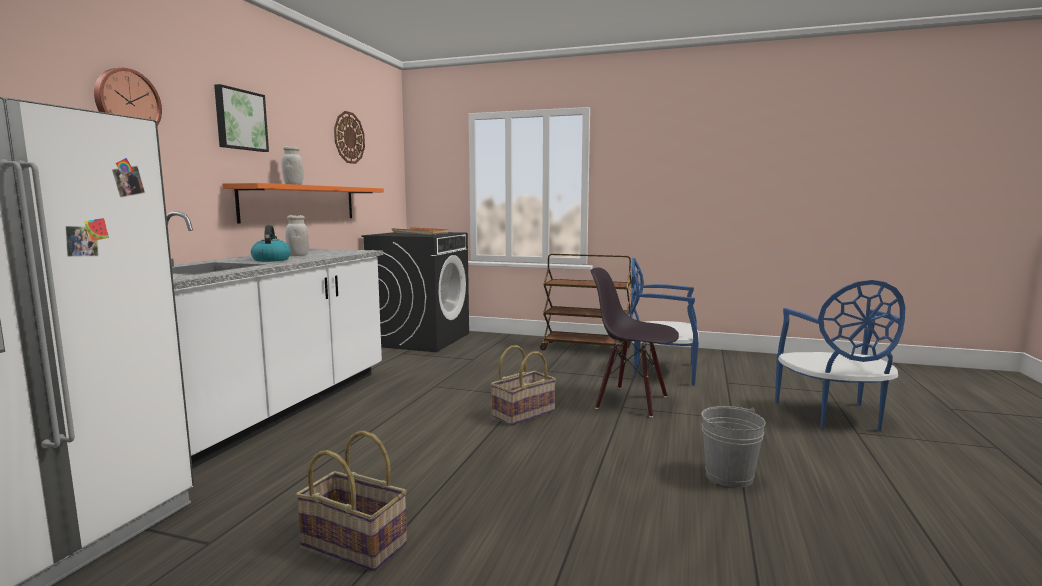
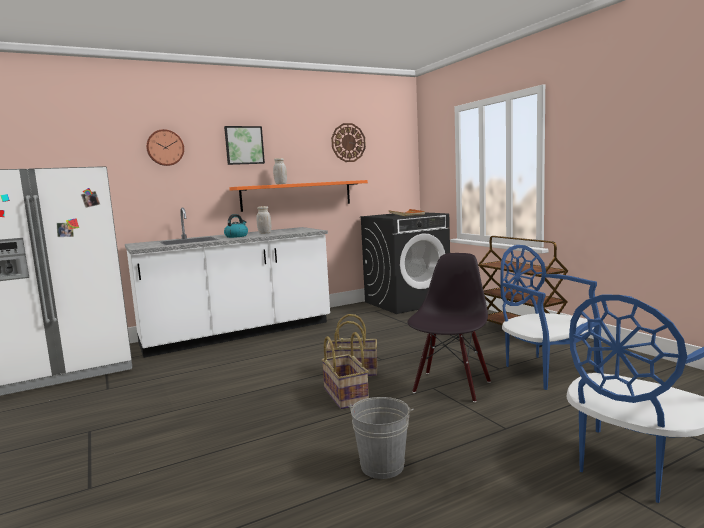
camera: 45 degrees right, 0 degrees up
(355, 543) = (139, 411): basket -> basket (346, 395)
(632, 401) = (450, 386): black chair -> black chair turned 45 degrees clockwise

